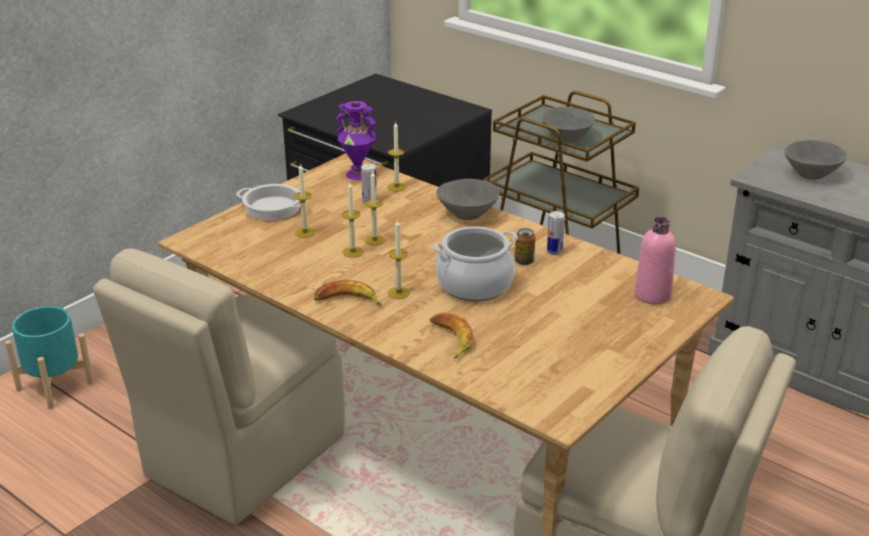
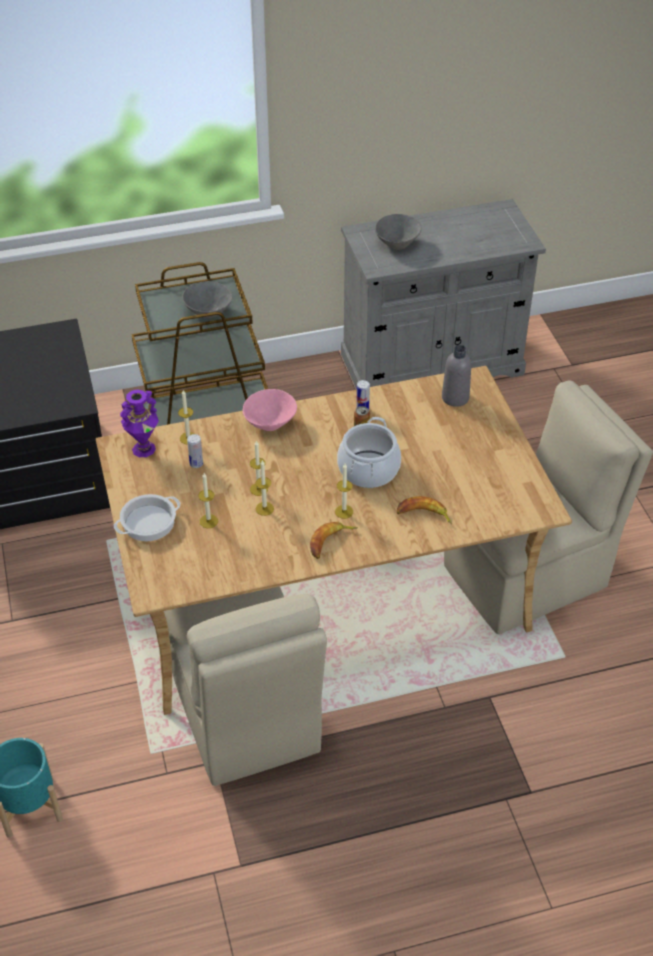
camera: 55 degrees left, 15 degrees up
(467, 214) = (269, 423): grey bowl -> pink bowl
(652, 295) = (455, 397): pink bottle -> grey bottle

